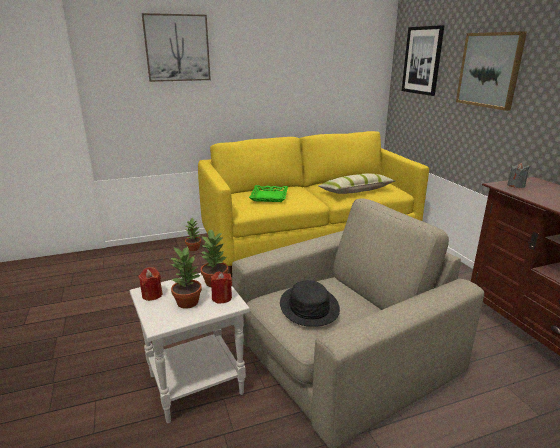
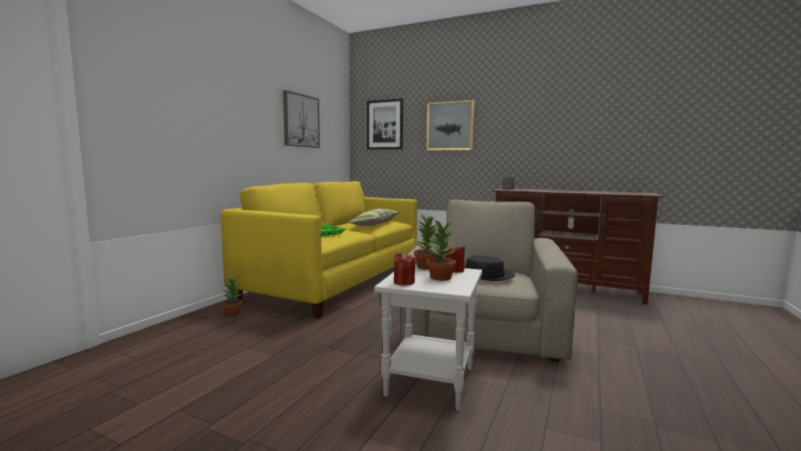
camera: 45 degrees left, 15 degrees down
(177, 48) = (198, 84): picture -> picture (301, 121)

